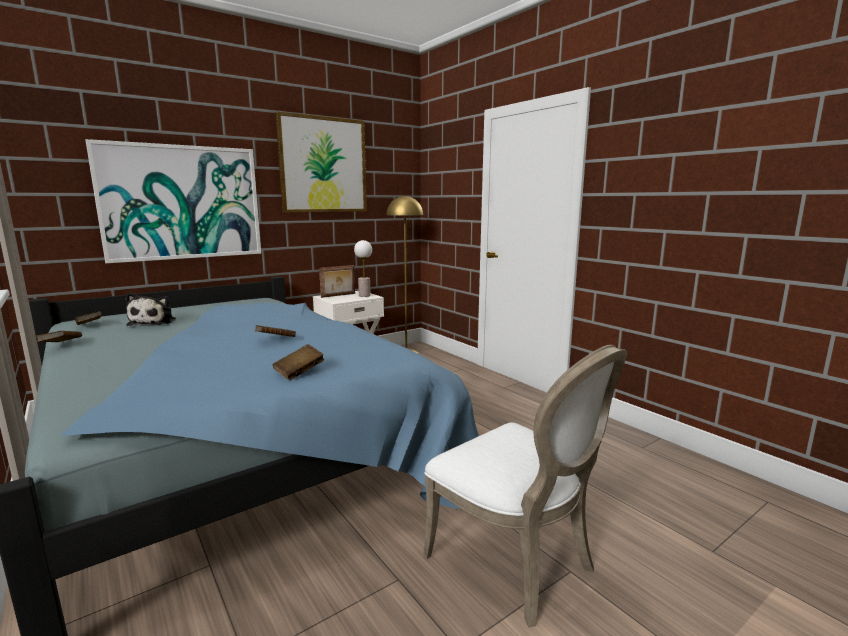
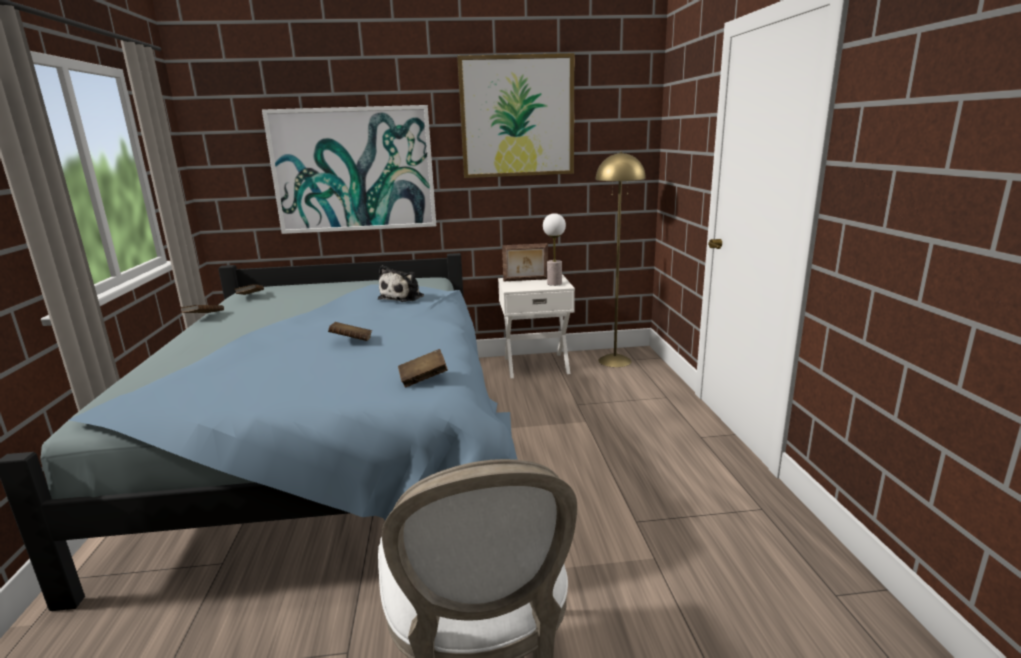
camera: 30 degrees right, 5 degrees up
(154, 322) = (299, 299): plush toy -> plush toy (403, 297)
(299, 372) = (310, 390): brown book -> brown book (423, 379)

